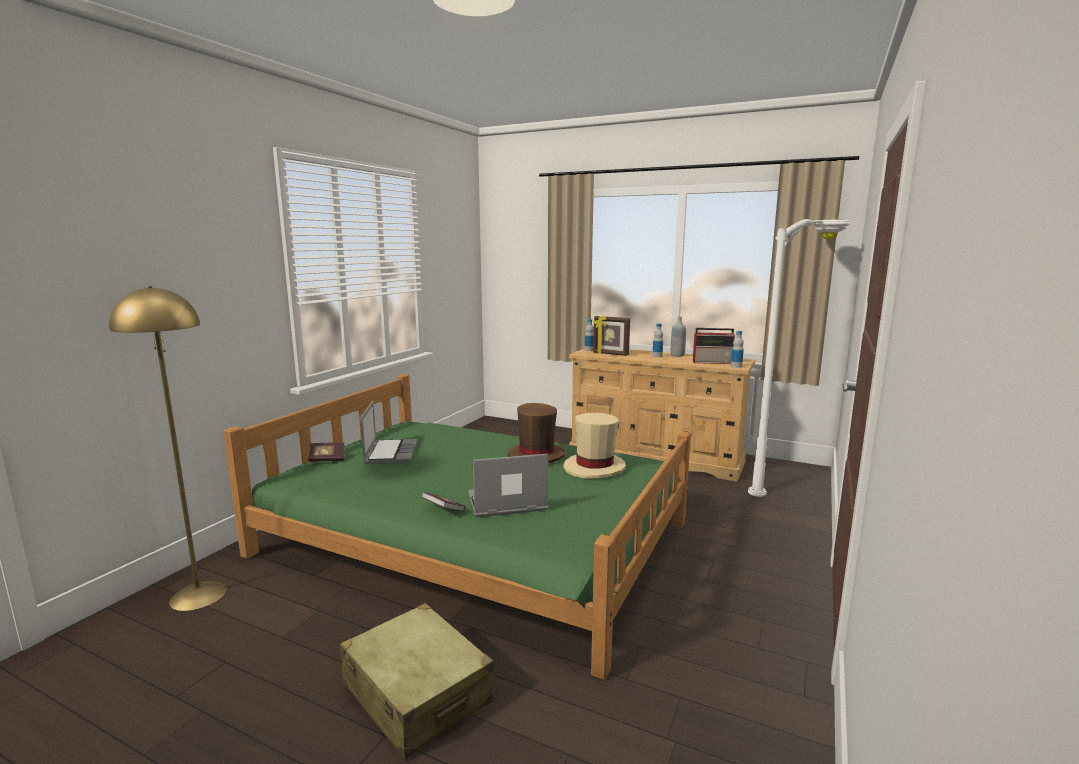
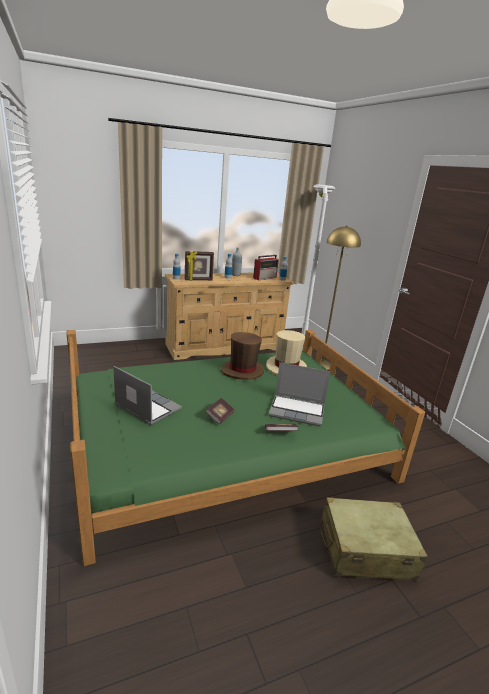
camera: 50 degrees left, 10 degrees up
(198, 595) = (117, 620): yellow floor lamp -> yellow floor lamp (322, 364)
(327, 459) = (107, 435): book -> book (220, 416)
(506, 503) = (297, 411): laptop -> laptop turned 105 degrees counterclockwise

